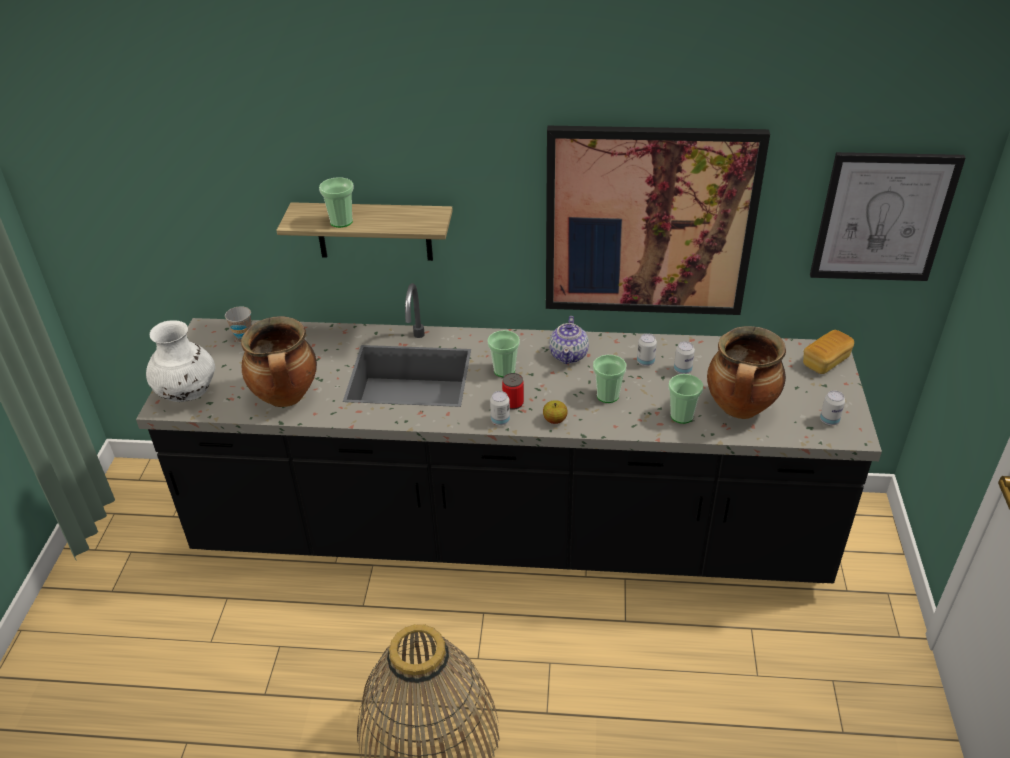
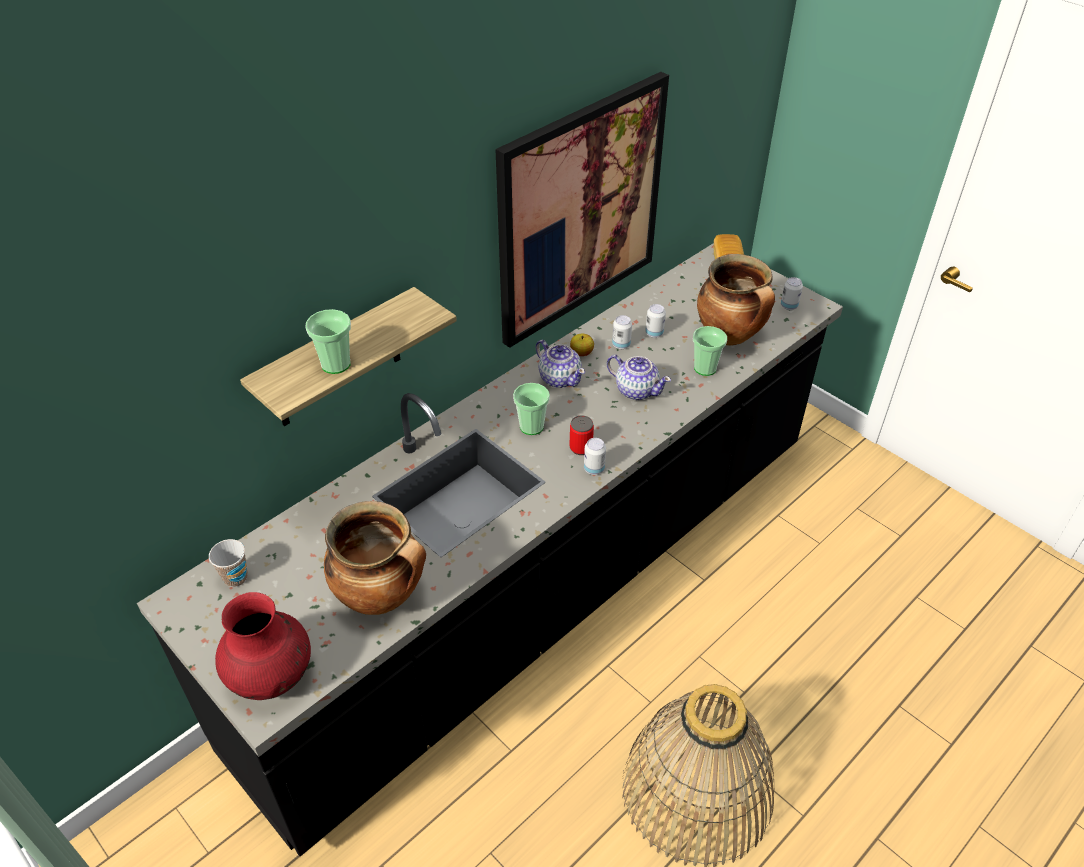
camera: 50 degrees left, 5 degrees up
(188, 394) = (272, 677): white vase -> red vase
(555, 420) = (631, 437): apple -> apple (581, 353)
(607, 396) = (636, 390): cup -> teapot
(882, 217) = (730, 118): picture -> none

